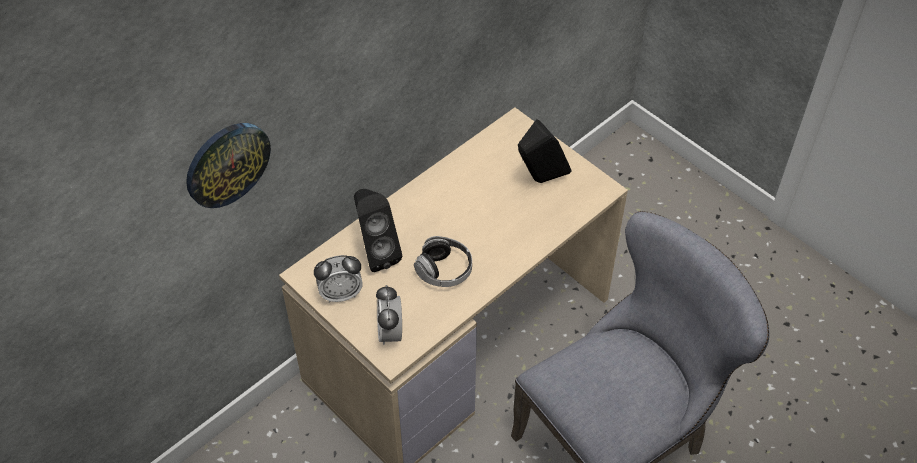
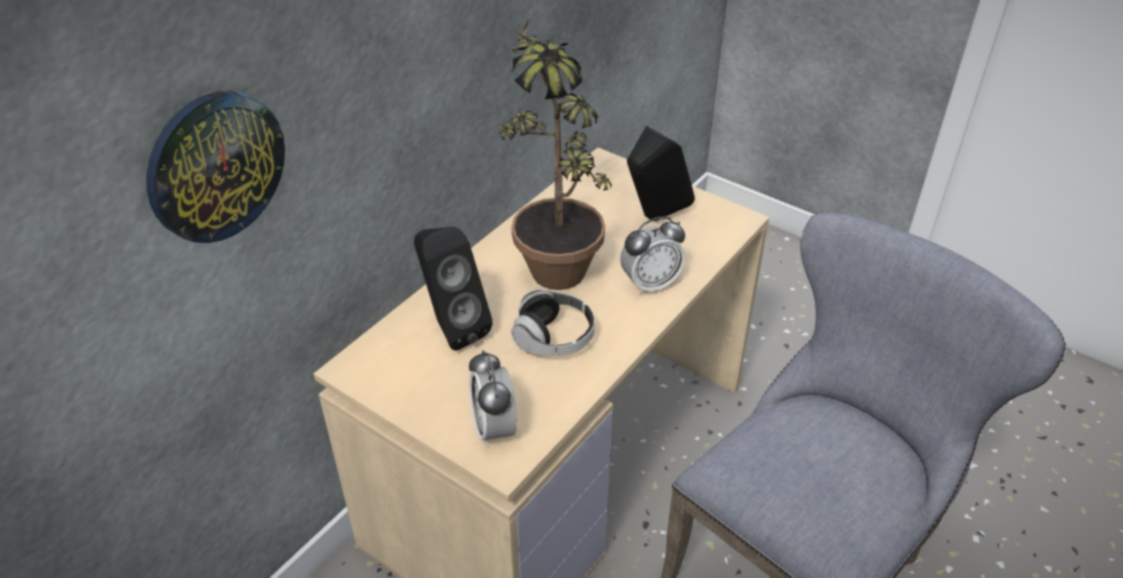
camera: 10 degrees left, 10 degrees down
(341, 293) = (410, 386): alarm clock -> alarm clock (650, 284)
(458, 205) = (553, 259): none -> potted plant

